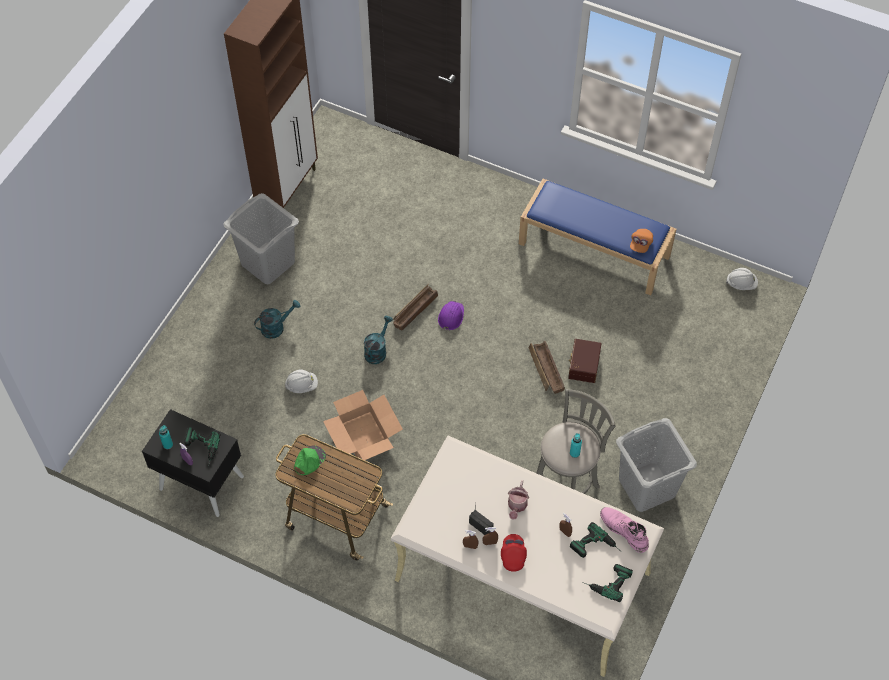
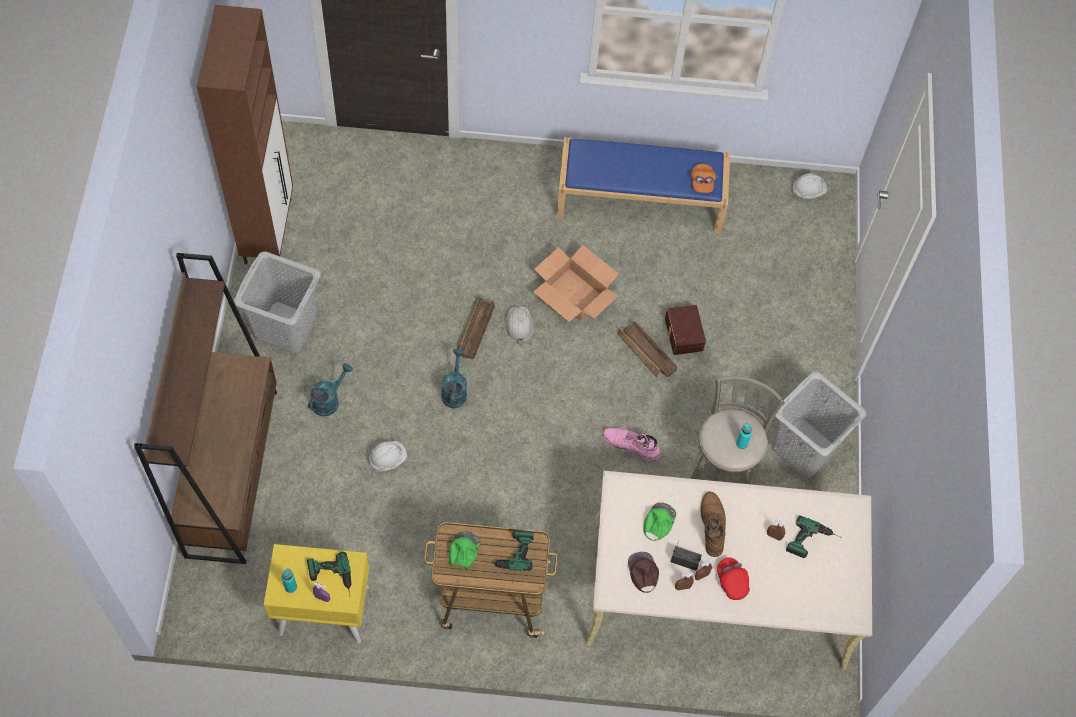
camera: 25 degrees left, 5 degrees up
(179, 357) = (232, 472): none -> brown bookcase
(201, 482) = (323, 610): black nightstand -> yellow nightstand
(364, 435) = (482, 493): cardboard box -> cardboard box (574, 294)
(442, 523) = (643, 572): none -> brown cap
(451, 316) = (518, 325): purple hard hat -> white hard hat
(473, 489) = (658, 522): none -> green cap
(517, 506) = (712, 525): watering can -> brown boot
(606, 580) = (838, 574): power drill -> power drill (509, 552)
(624, 530) = (833, 513): pink boot -> pink boot (631, 445)

